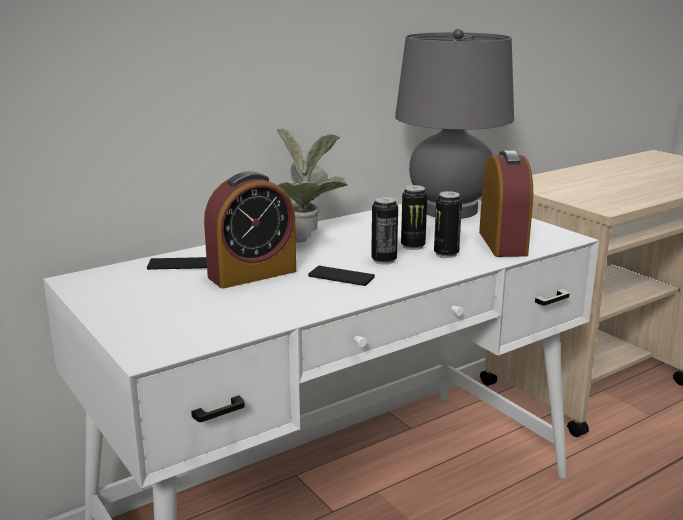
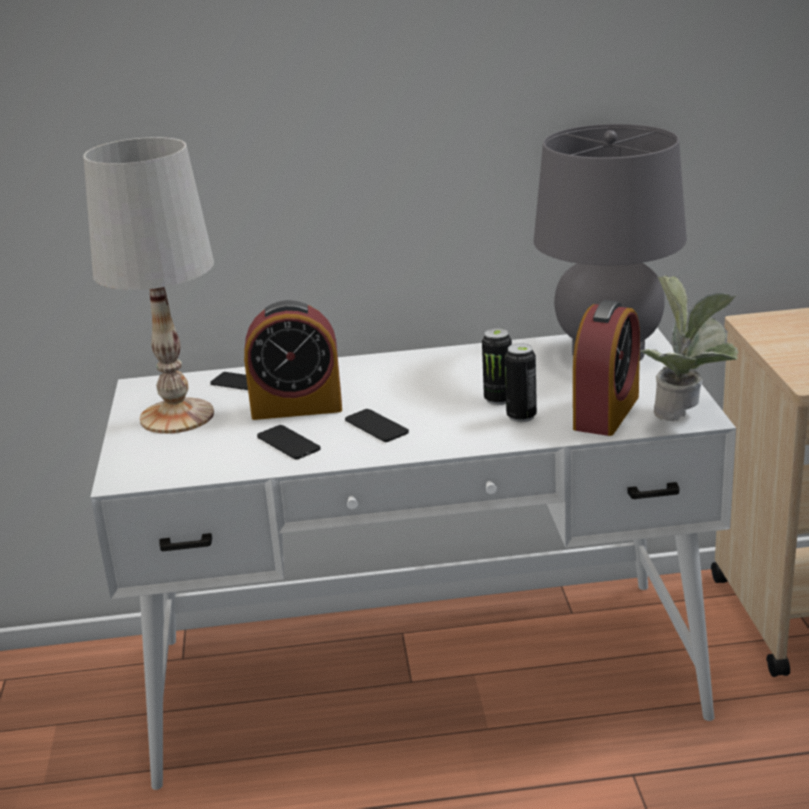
camera: 30 degrees right, 5 degrees up
(144, 296) = (178, 416): none -> white table lamp
(279, 300) = (288, 443): none -> phone
(309, 238) = (402, 370): potted plant -> potted plant (687, 415)
(384, 260) = (444, 413): can -> none

